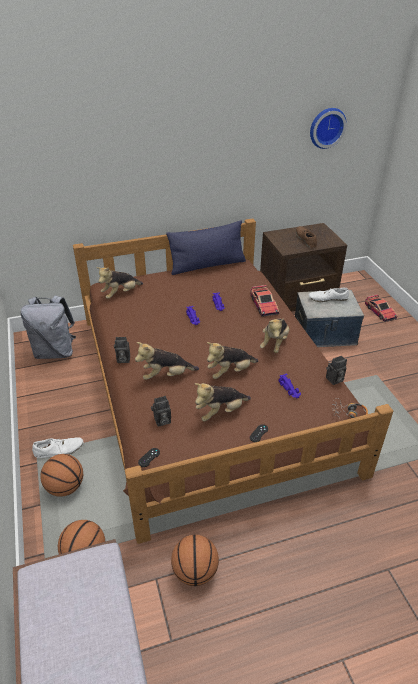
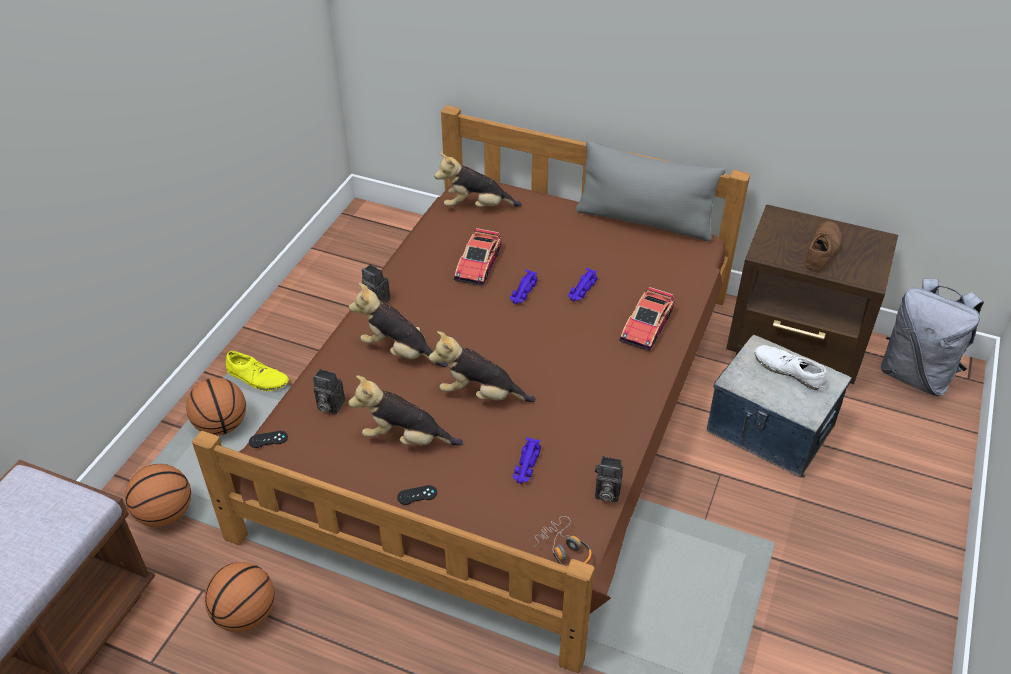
camera: 40 degrees right, 5 degrees up
(55, 352) = (374, 249): grey backpack -> grey backpack (916, 375)
(59, 450) = (257, 378): white shoe -> yellow shoe
(207, 265) = (644, 221): blue pillow -> grey pillow
(275, 343) = (589, 391): plush toy -> none
(326, 127) = (933, 58): wall clock -> none
(380, 312) = (918, 449): toy car -> toy car (478, 264)

